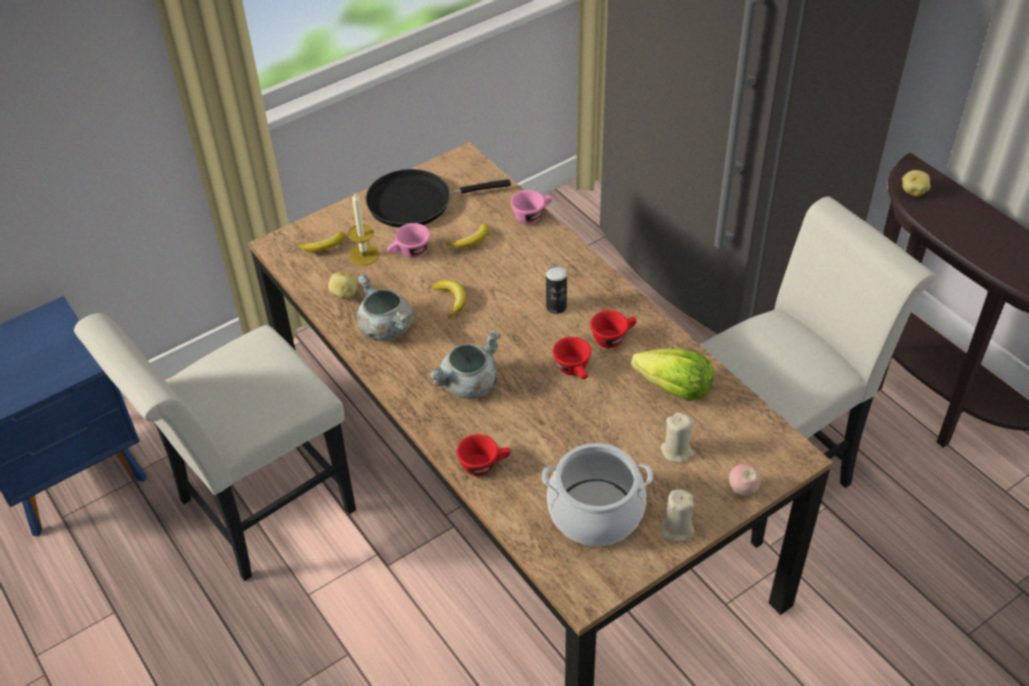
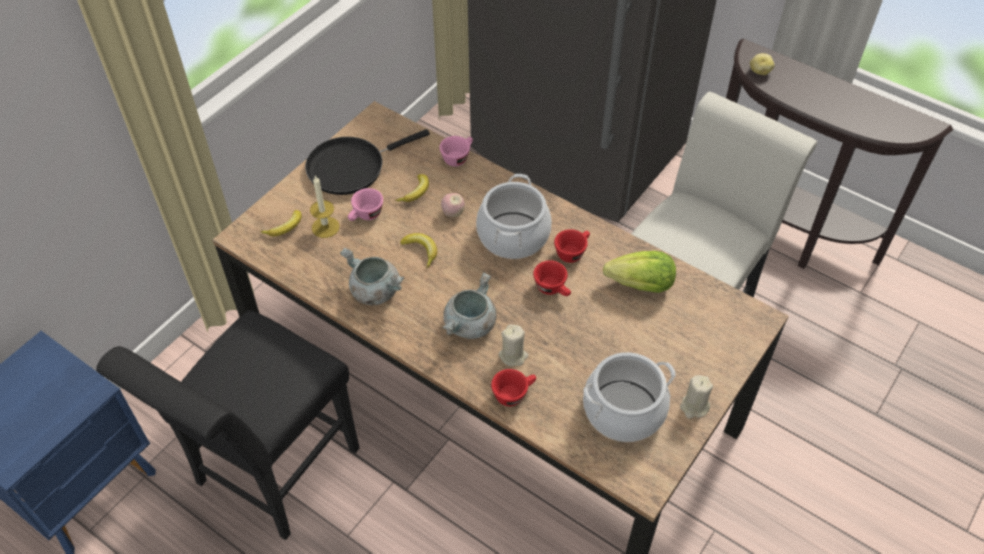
camera: 20 degrees left, 5 degrees up
(255, 512) = (270, 474): white chair -> black chair
(344, 294) = (323, 268): potato -> none
(556, 307) = (513, 235): can -> cooking pot
(677, 451) = (666, 339): beige candle -> beige candle (513, 355)
(742, 490) = (731, 358): apple -> apple (453, 213)

